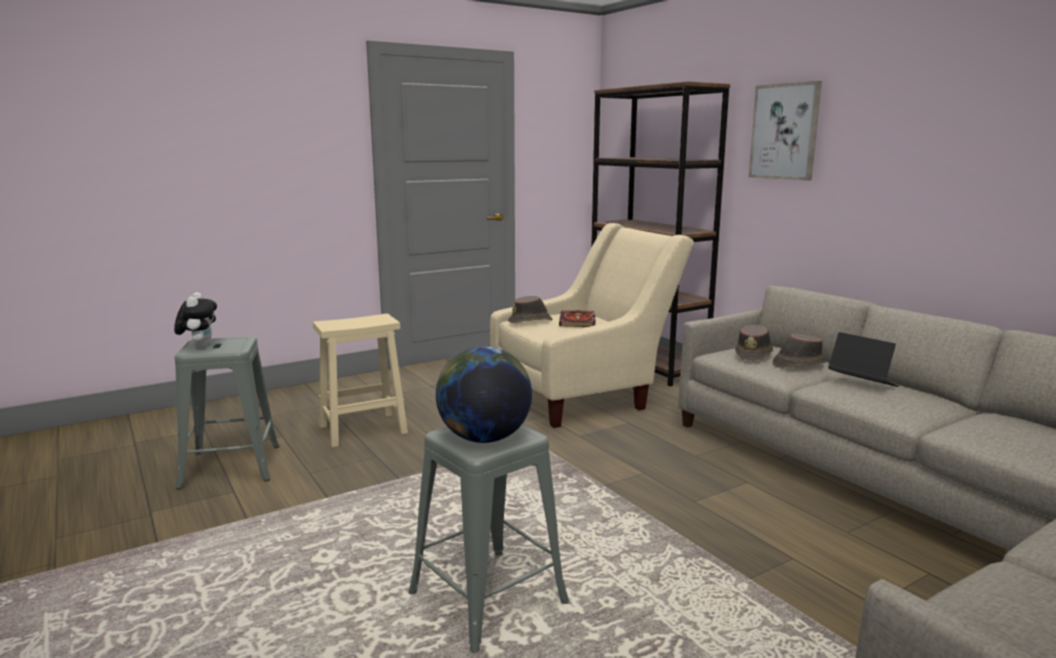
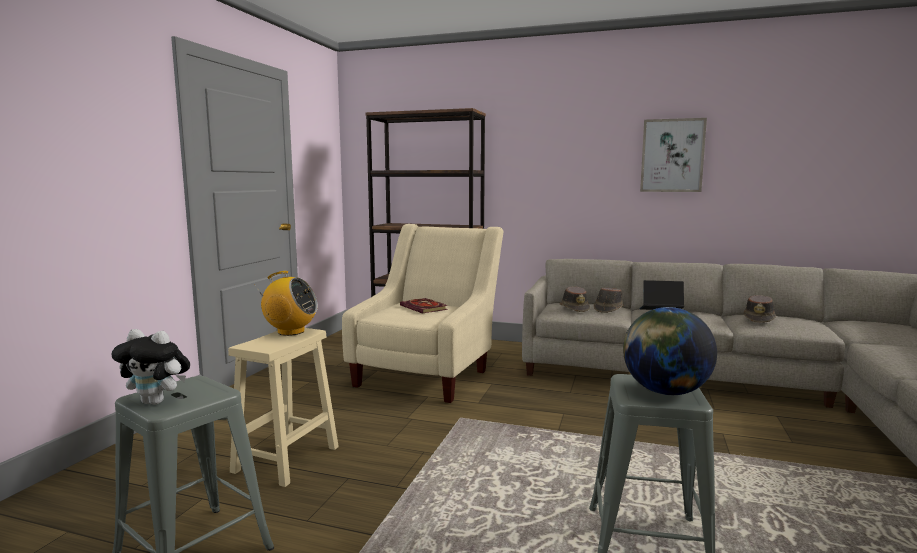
camera: 40 degrees left, 5 degrees down
(199, 346) = (157, 402): plush toy -> plush toy turned 150 degrees clockwise
(374, 318) = (290, 332): none -> radio
(530, 321) = (389, 314): brown hat -> brown hat (759, 319)
(784, 131) = (535, 149): picture -> picture (672, 155)

